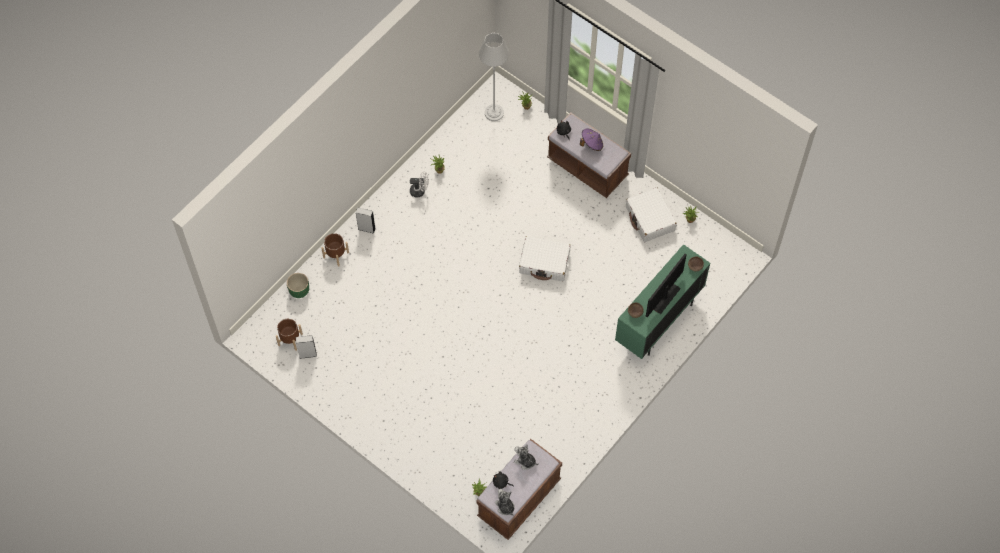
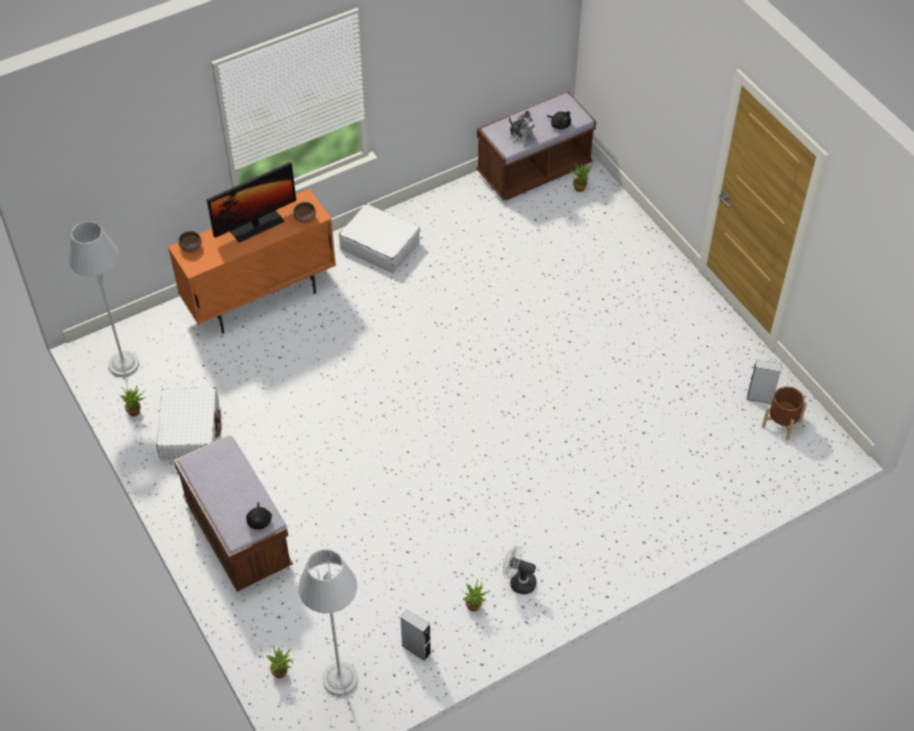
camera: 160 degrees left, 10 degrees down
(299, 290) = (754, 487): green planter -> none
(336, 255) = (684, 522): brown planter -> none
(366, 228) = (624, 548): grey speaker -> grey speaker (416, 649)
(505, 506) = (565, 103): plush toy -> none
(544, 263) = (374, 417): white suitcase -> white suitcase (380, 246)
(591, 144) = (226, 487): purple hat -> none
(658, 322) = (261, 299): green cabinet -> orange cabinet
(716, 248) = (124, 364): none -> grey floor lamp

